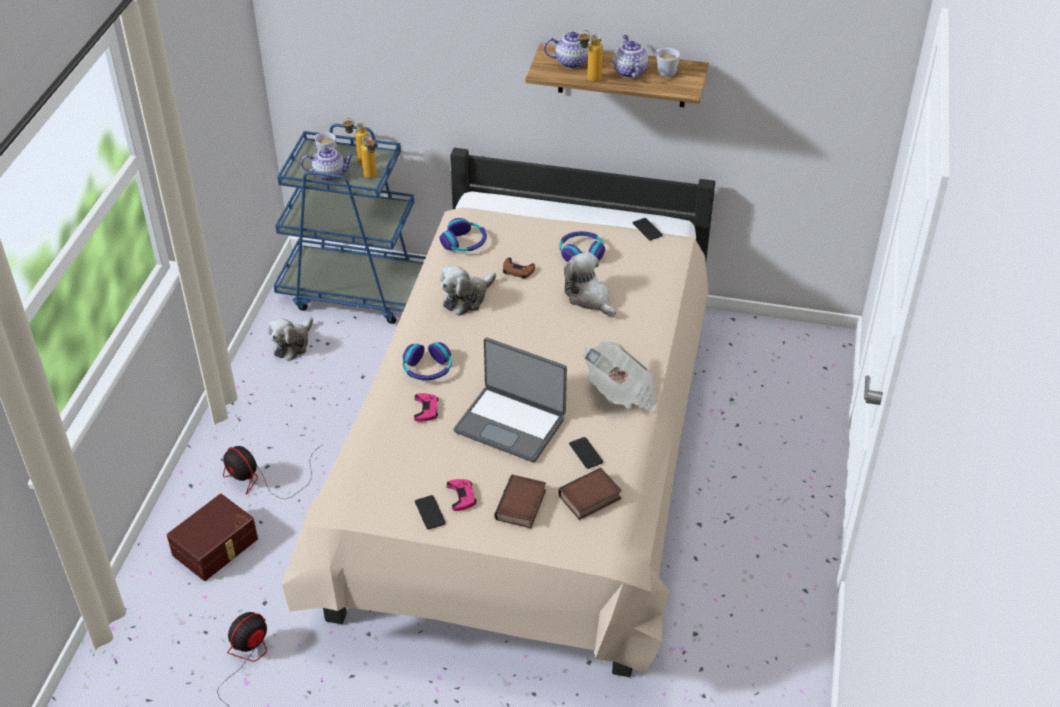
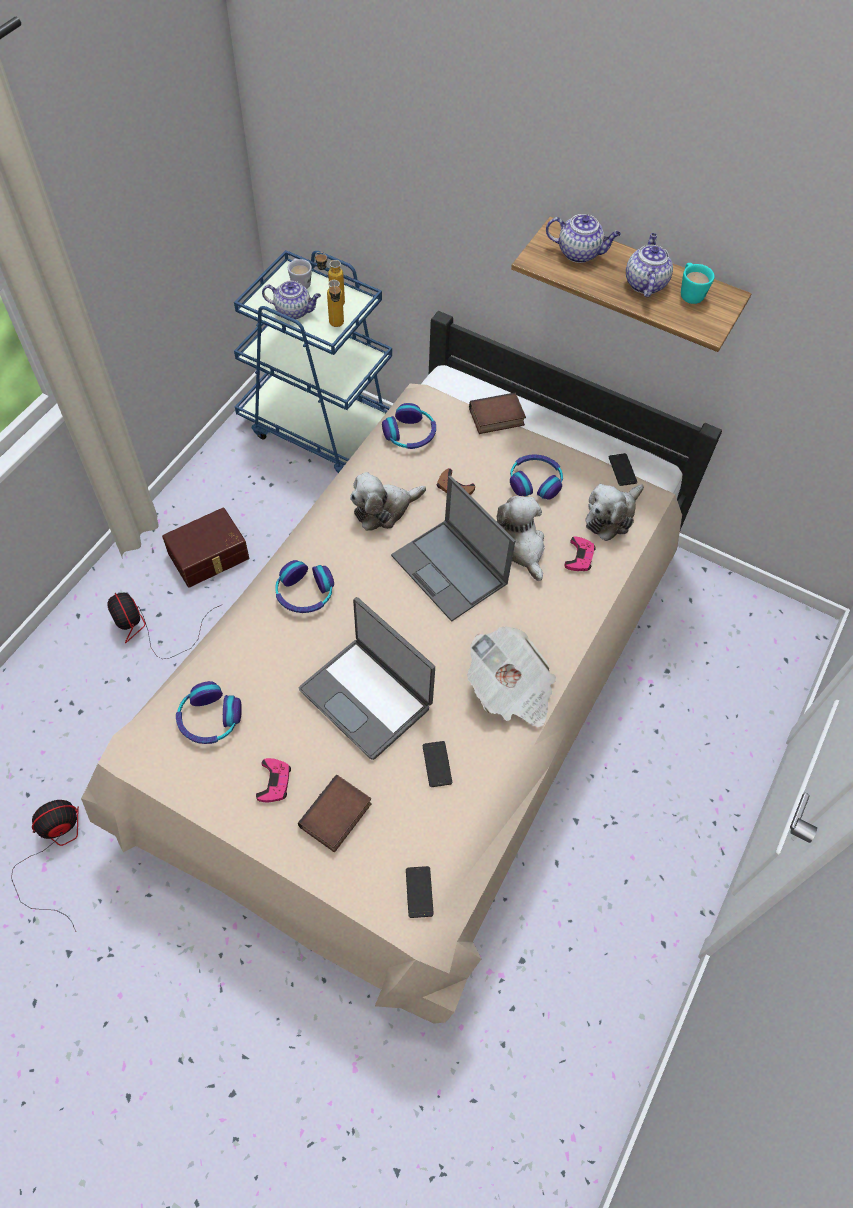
camera: 15 degrees right, 15 degrees up
(216, 547) = (75, 697): brown storage box -> brown storage box (209, 557)
(292, 344) = (236, 476): plush toy -> plush toy (611, 516)
(389, 469) = (209, 719): none -> headphones
(426, 409) = (282, 649): pink game controller -> pink game controller (579, 557)
(430, 512) = (231, 793): phone -> phone (419, 892)
(539, 326) = (450, 570): none -> laptop
(589, 80) = (589, 284): bottle -> none
(590, 499) = (418, 831): book -> book (496, 418)
(664, 71) = (689, 293): white mug -> turquoise mug

